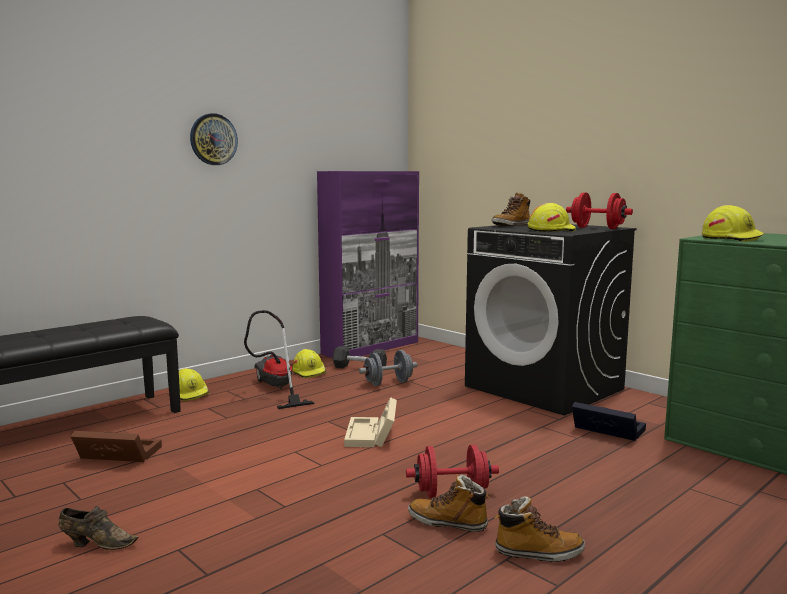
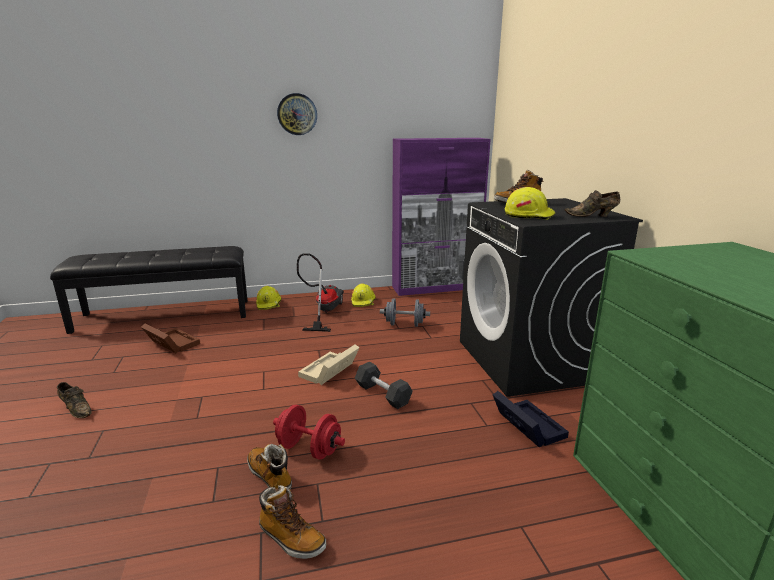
camera: 30 degrees right, 10 degrees up
(359, 368) = (402, 305): black dumbbell -> black dumbbell (382, 394)
(597, 228) = (592, 216): red dumbbell -> brown shoe
(731, 238) = (673, 260): yellow hard hat -> none

